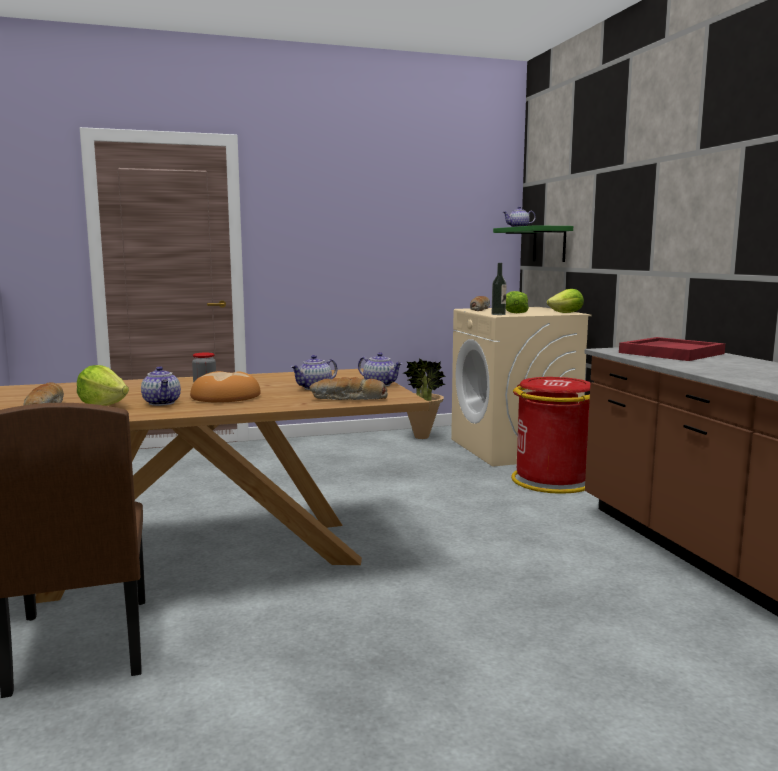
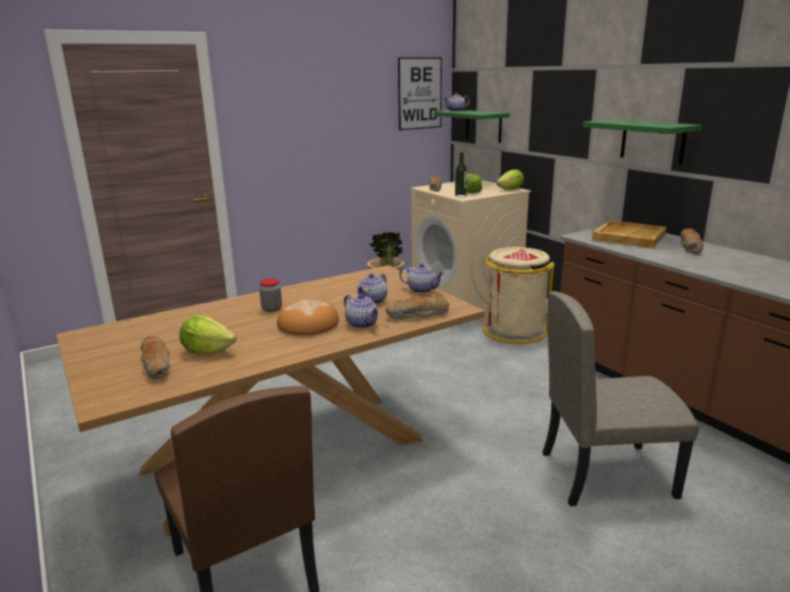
camera: 15 degrees left, 10 degrees up
(163, 403) = (261, 341): teapot -> teapot (362, 324)
(480, 209) = (420, 93): none -> picture
(551, 480) = (514, 330): red trash can -> beige trash can
(564, 626) = (606, 473): none -> beige chair
(671, 353) = (628, 237): red tray -> beige tray
(713, 240) = (652, 141): none -> green shelf
(740, 362) = (689, 246): none -> bread

